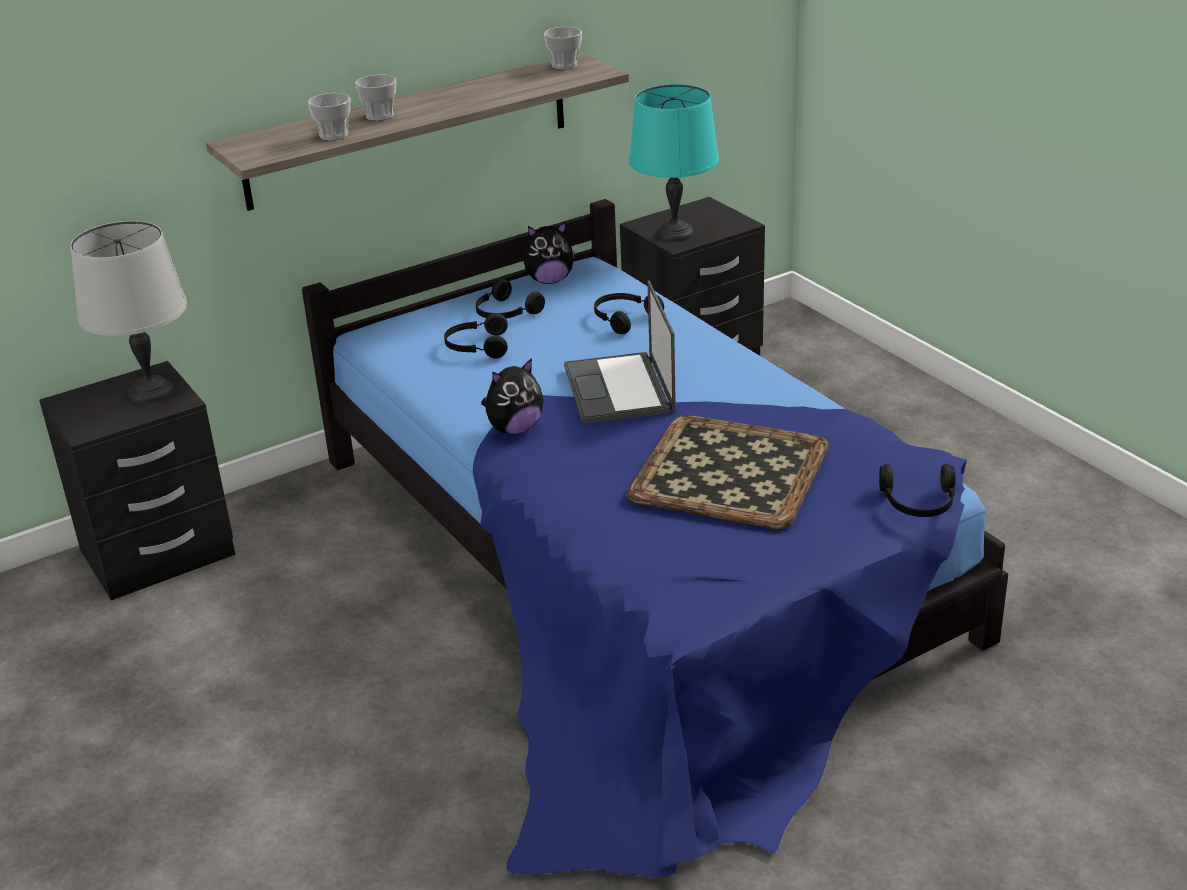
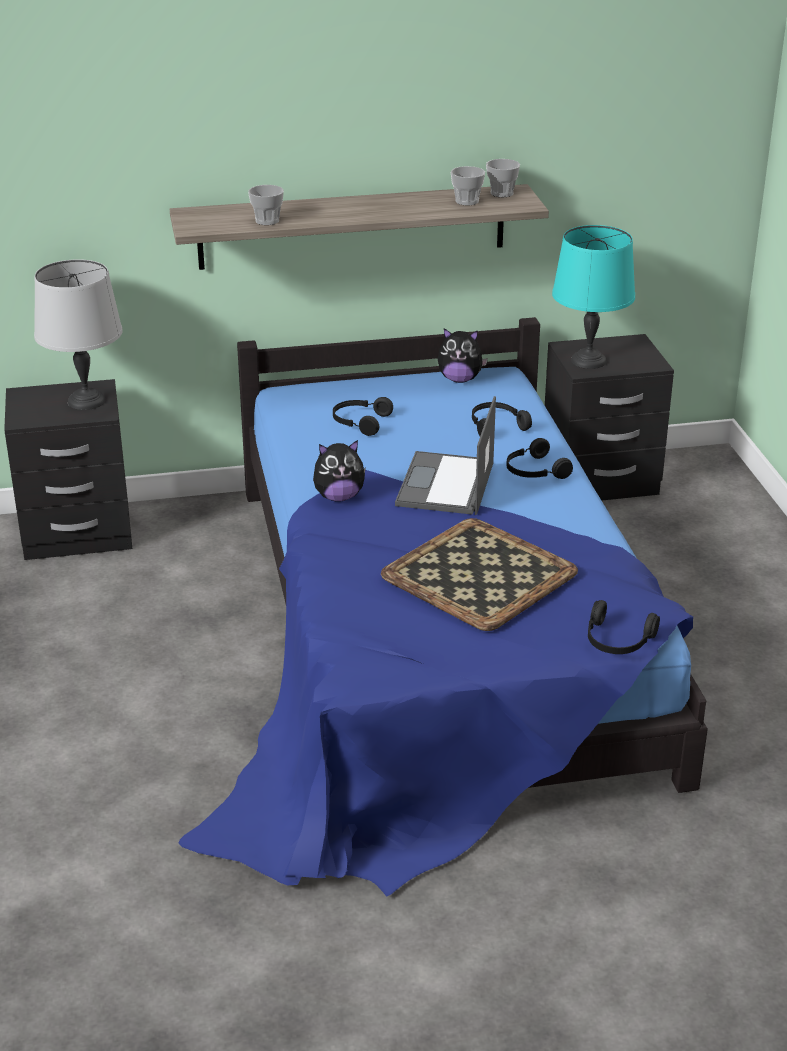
camera: 20 degrees right, 0 degrees up
(379, 116) = (316, 210): cup -> cup (467, 201)
(505, 313) = (403, 399): black headphones -> black headphones (534, 471)

